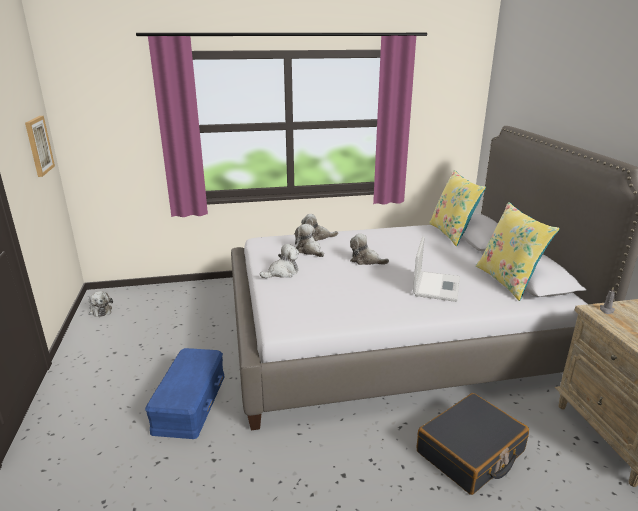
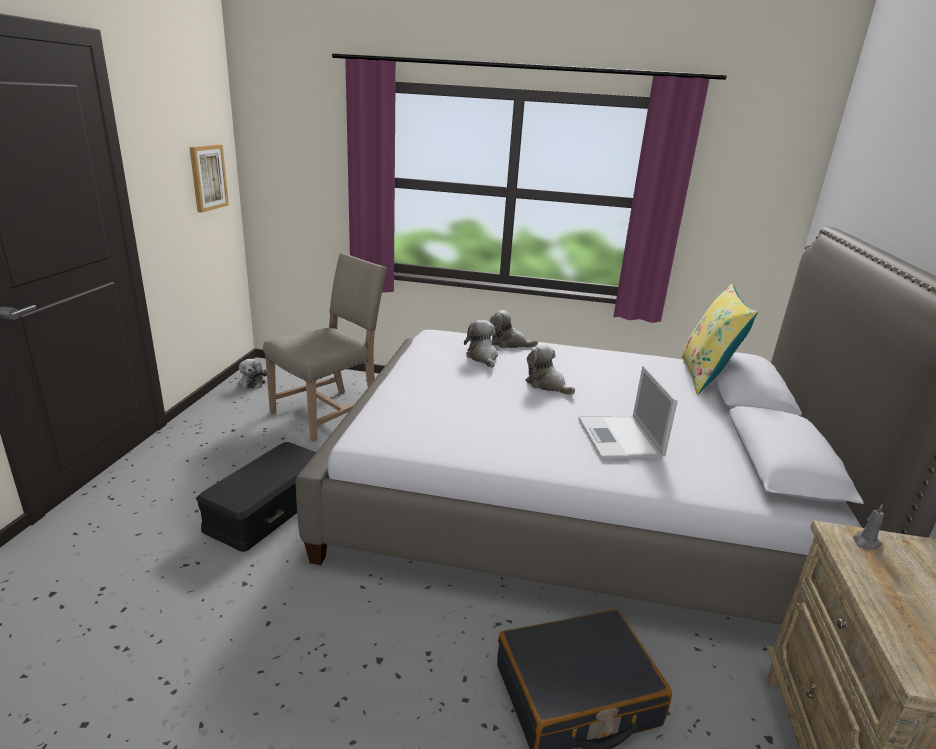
camera: 20 degrees right, 0 degrees up
(183, 318) = (330, 412): none -> beige chair
(189, 402) = (267, 508): blue storage box -> black storage box
(282, 273) = (426, 376): plush toy -> none
(436, 286) = (620, 439): laptop -> laptop turned 135 degrees clockwise
(508, 281) = (741, 459): yellow pillow -> none

